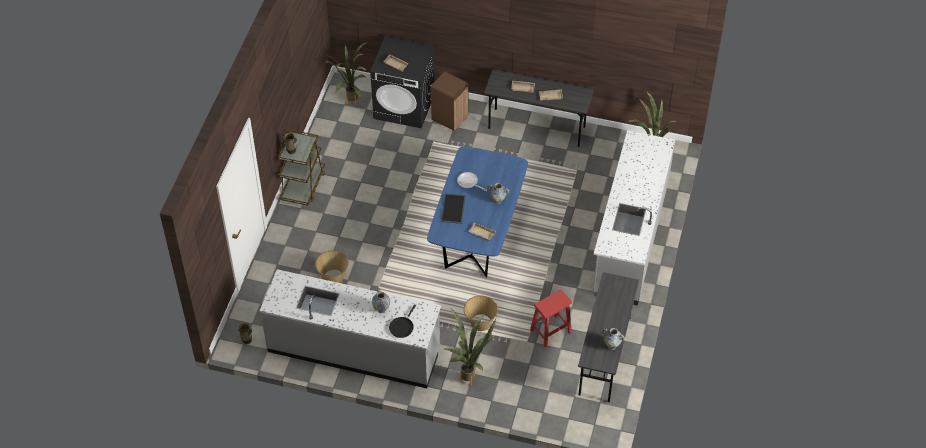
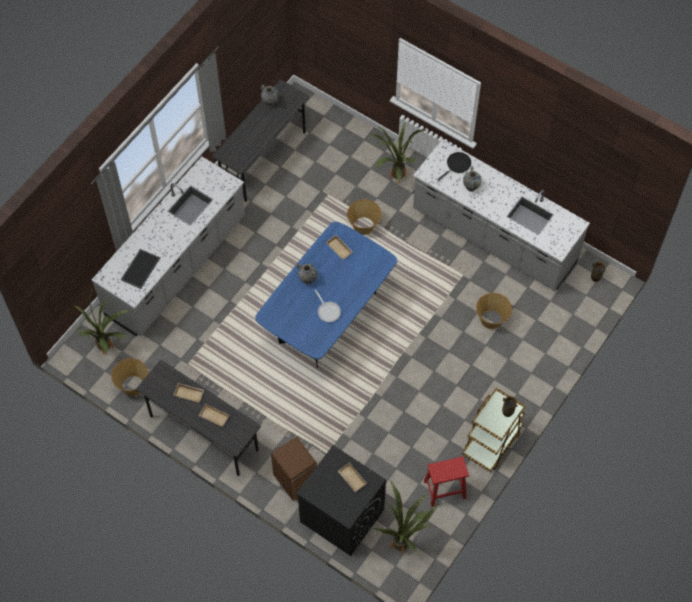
camera: 160 degrees left, 10 degrees up
(453, 209) = (356, 285): tray -> tray (140, 268)
(551, 330) = (300, 198): red stool -> red stool (444, 489)
(612, 143) = (133, 385): none -> basket

